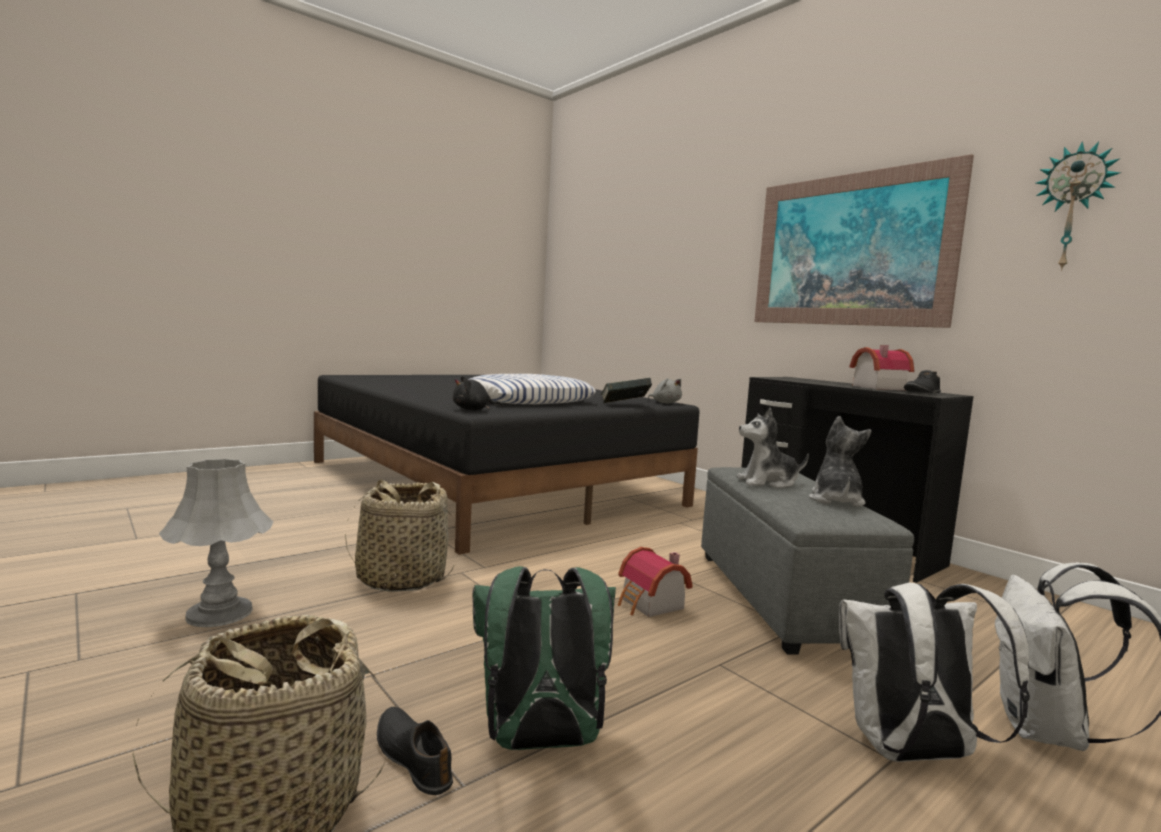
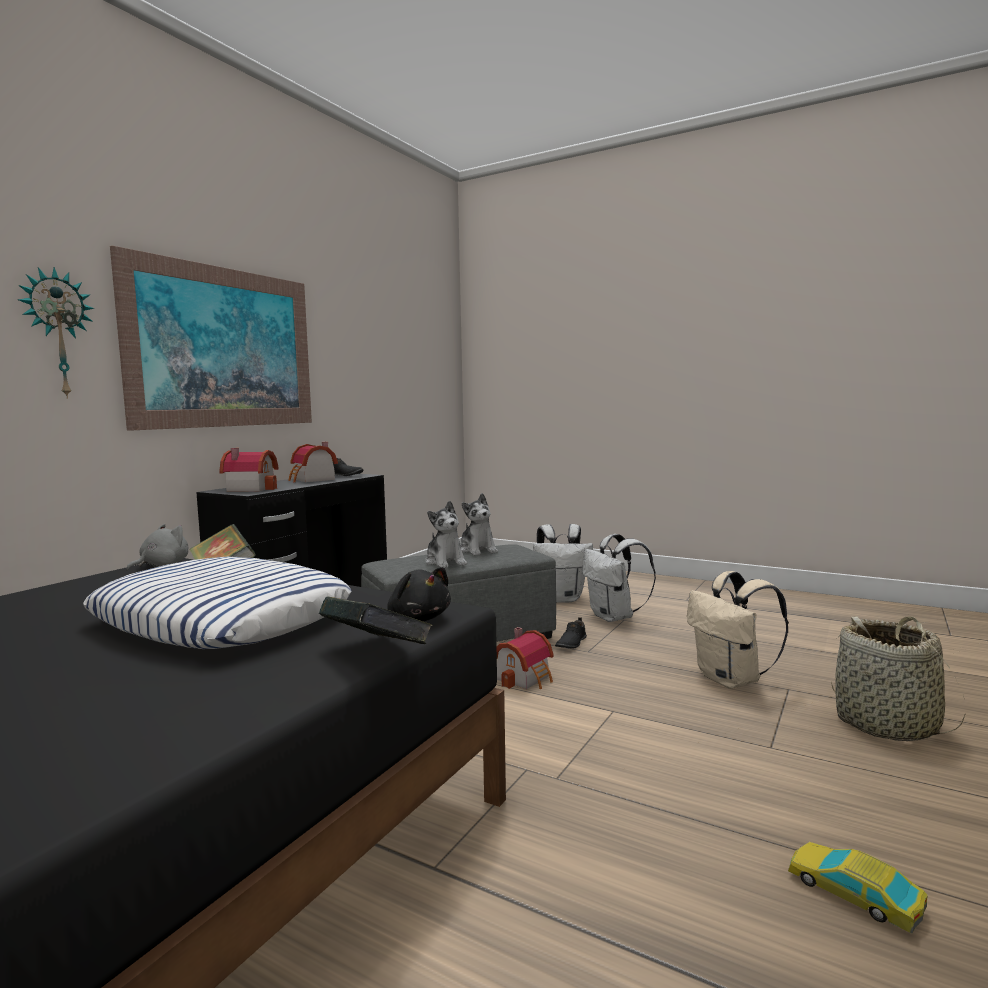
camera: 110 degrees left, 0 degrees up
(220, 613) = (854, 893): grey table lamp -> toy car
(401, 578) = (618, 810): basket -> none
(413, 756) = (797, 705): black shoe -> black shoe (571, 643)
(436, 403) = (375, 653): none -> book
(540, 742) = (731, 680): green backpack -> beige backpack
(799, 379) = (251, 488): none -> toy house
(835, 500) = (478, 550): plush toy -> plush toy turned 105 degrees counterclockwise
(1073, 207) = (352, 339): wall clock -> wall clock (57, 333)

